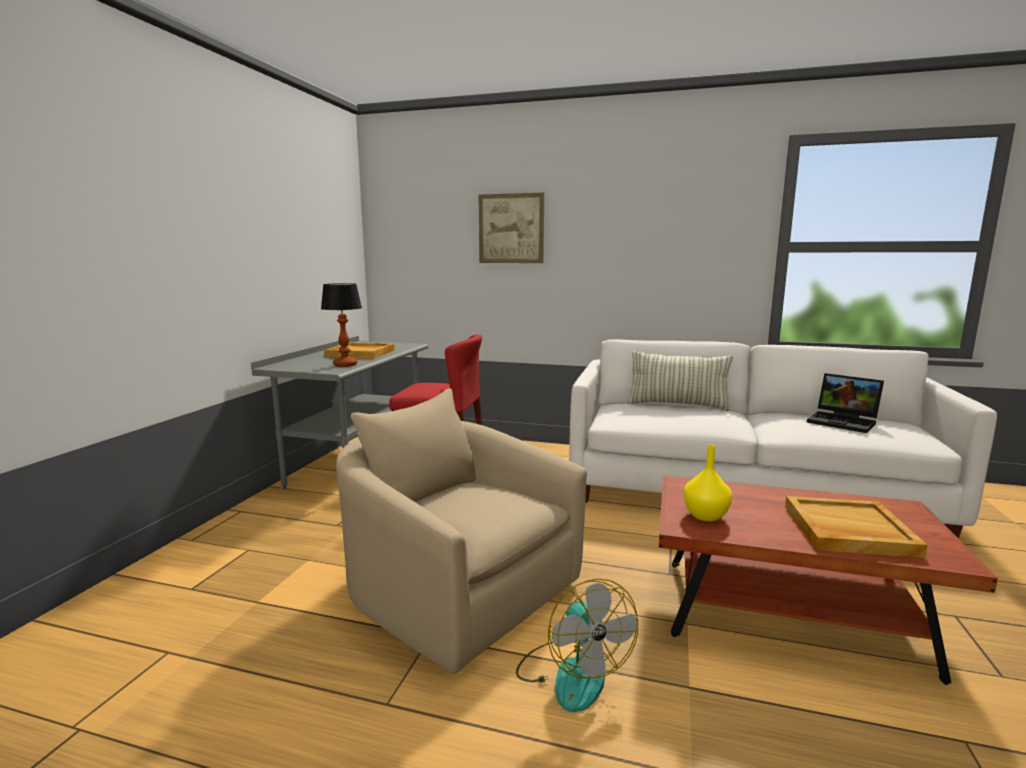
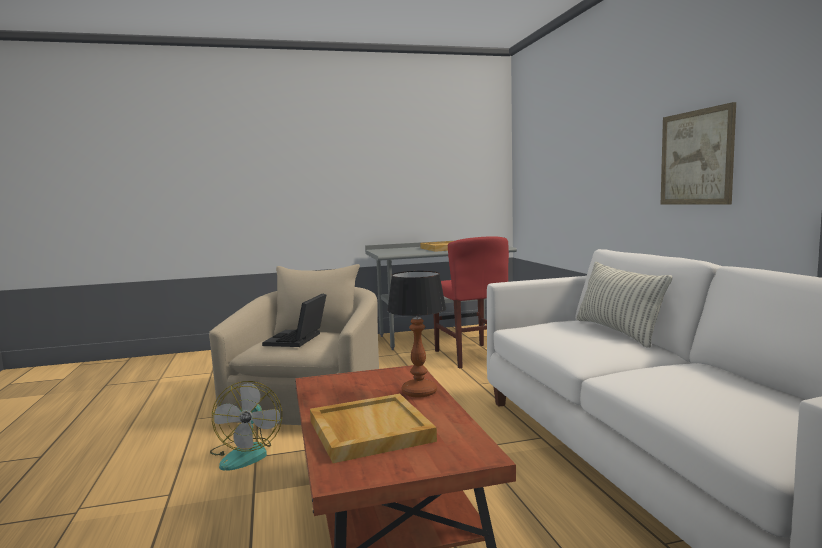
camera: 60 degrees right, 5 degrees down
(345, 364) = (406, 252): table lamp -> table lamp (420, 392)
(511, 228) = (582, 135): picture -> picture (696, 157)
(572, 673) = (246, 453): fan -> fan turned 45 degrees counterclockwise
(706, 516) = (344, 385): yellow vase -> none
(844, 422) = (736, 392): laptop -> laptop (297, 340)

